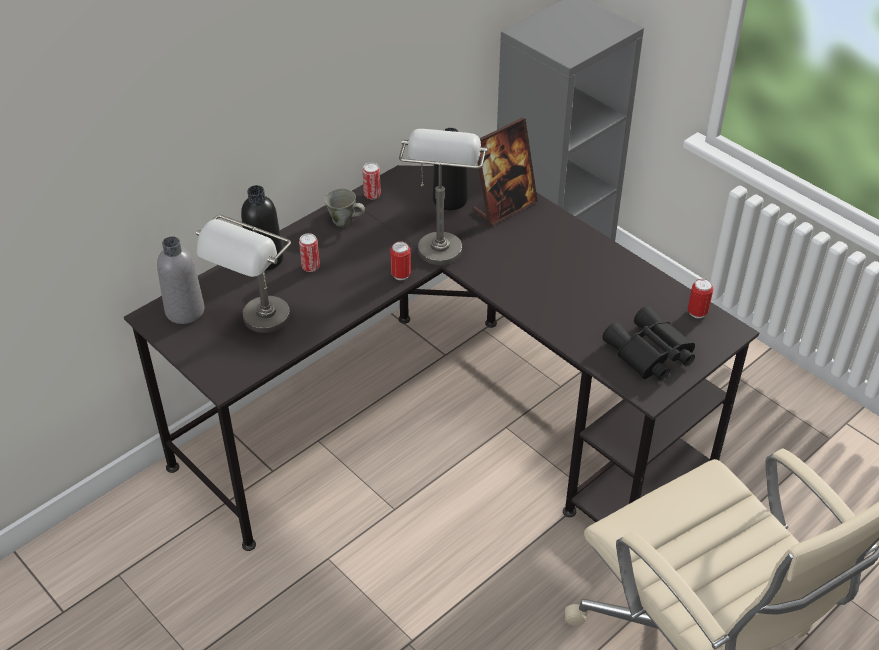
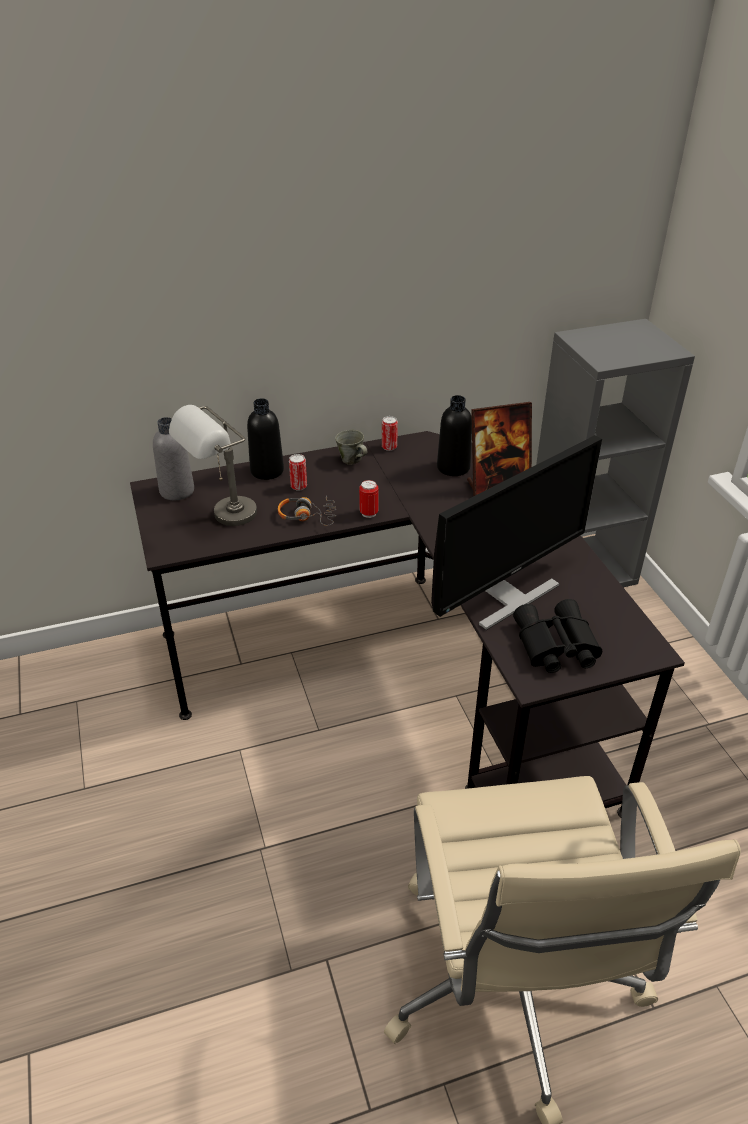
camera: 25 degrees right, 5 degrees down
(342, 297) = (307, 516): none -> headphones
(440, 240) = (422, 496): grey table lamp -> none
(580, 320) = (506, 596): none -> monitor
(697, 312) = (628, 624): can -> none

